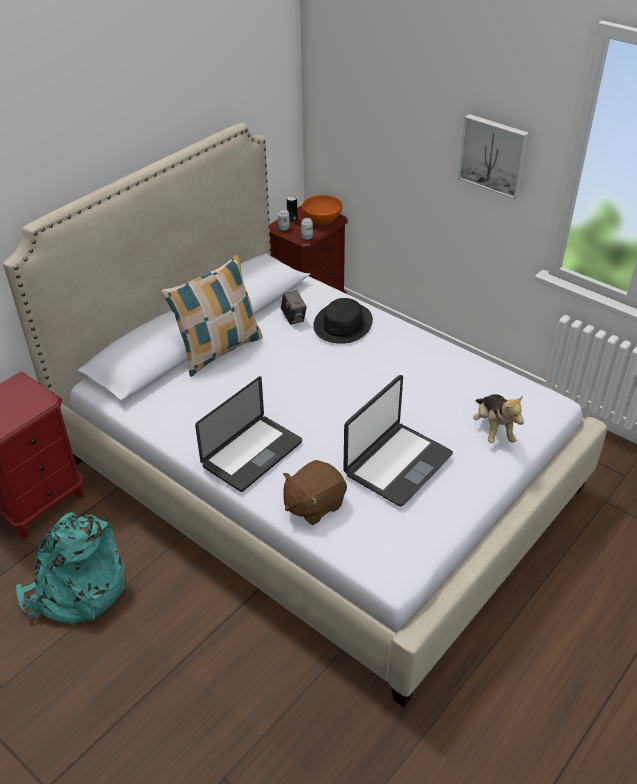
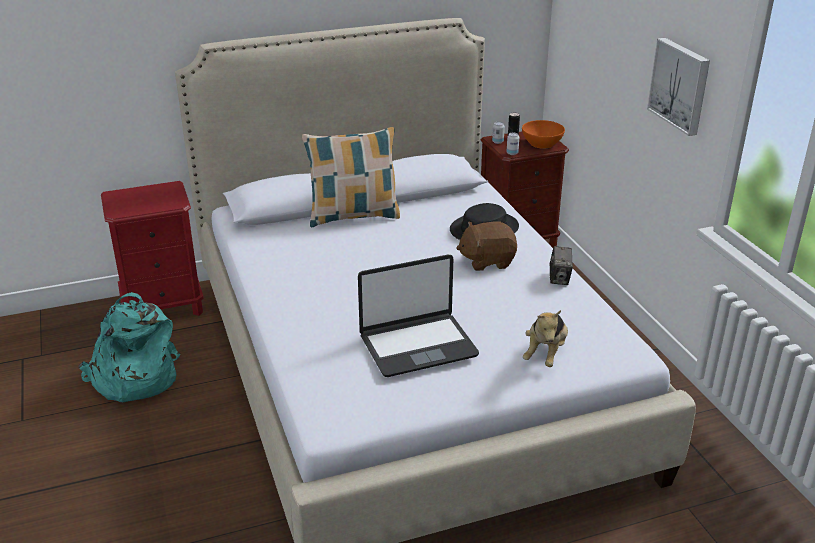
camera: 30 degrees right, 10 degrees down
(252, 454) = (301, 295): laptop -> none
(293, 318) = (443, 212): camera -> camera (559, 279)
(313, 505) = (312, 349): brown plush toy -> brown plush toy (487, 261)

